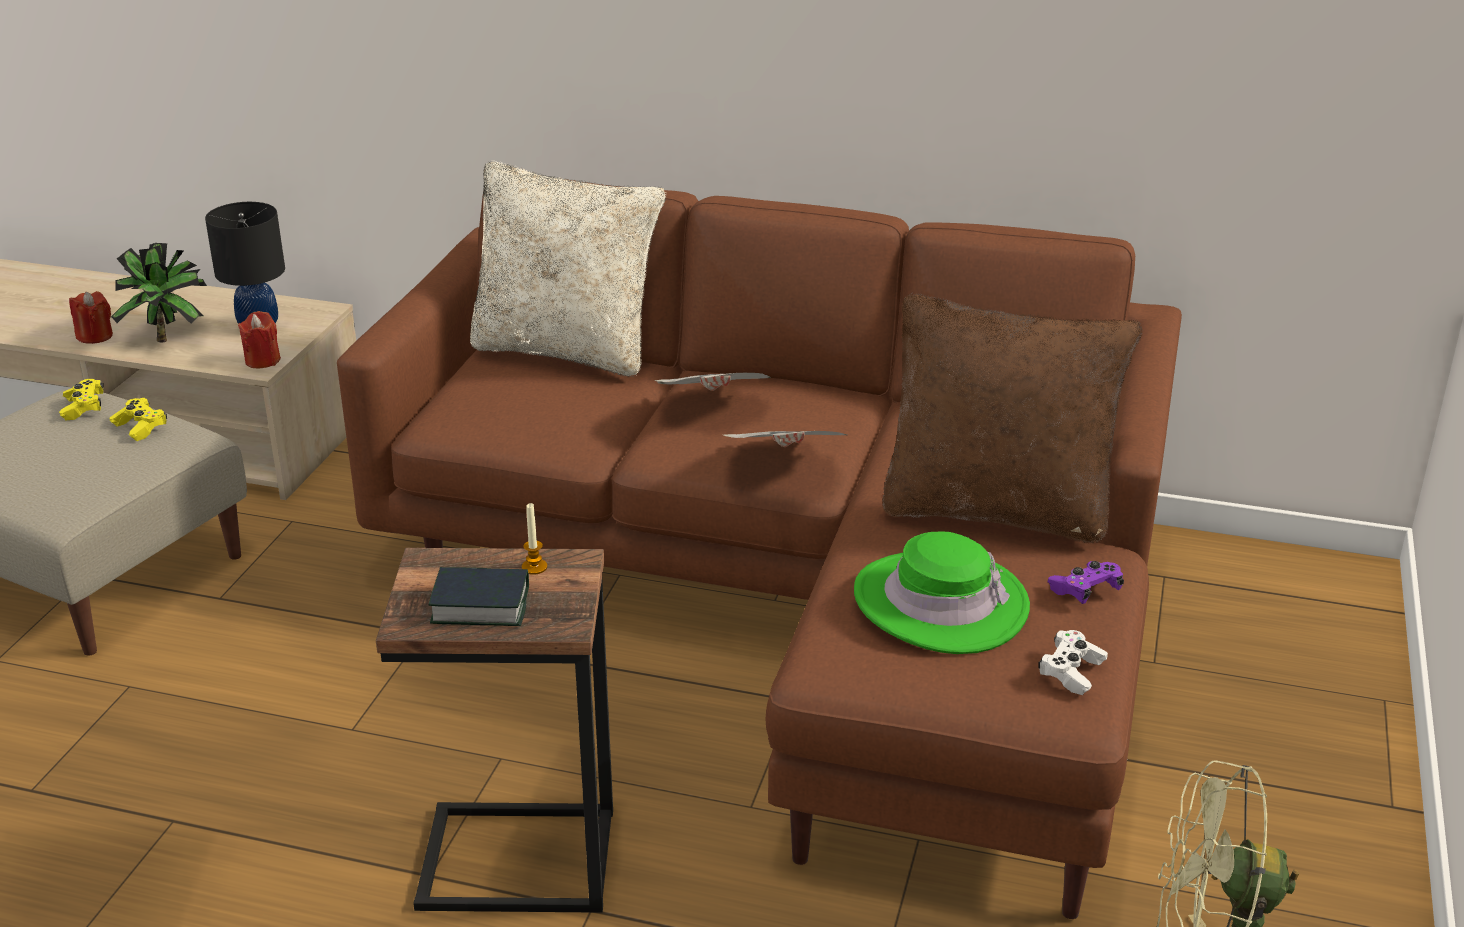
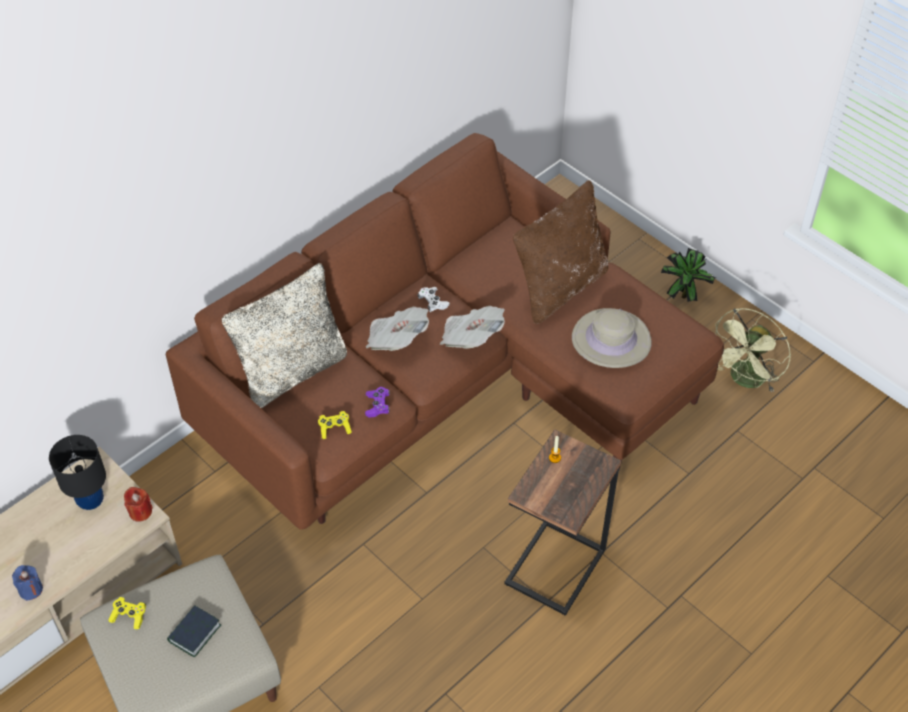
camera: 60 degrees left, 20 degrees up
(95, 336) = (31, 589): red candle -> blue candle
(140, 427) = (178, 593): yellow game controller -> yellow game controller (334, 428)
(169, 339) = (69, 551): potted plant -> potted plant (683, 294)
(480, 605) = (572, 487): book -> book (194, 633)
(940, 603) = (611, 340): green hat -> beige hat
(1071, 672) = (678, 326): white game controller -> white game controller (433, 303)
(1085, 590) = (630, 292): purple game controller -> purple game controller (377, 406)

